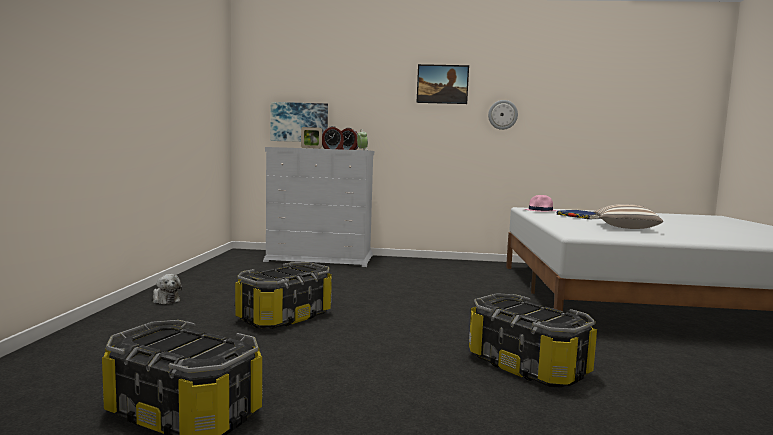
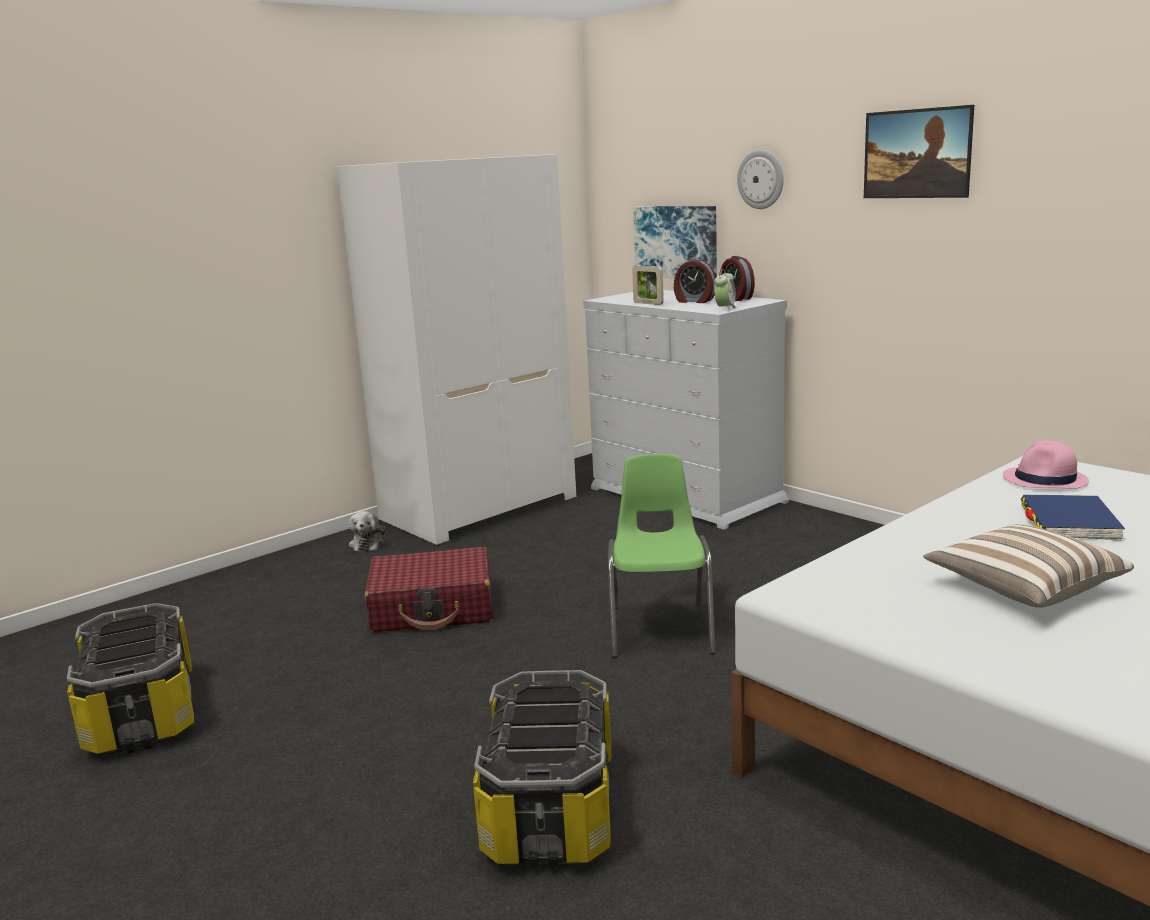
camera: 45 degrees right, 10 degrees up
(210, 276) = (479, 508): none -> white wardrobe
(284, 316) = (433, 608): storage box -> red suitcase
(420, 300) = (661, 628): none -> green chair
(502, 114) = (1051, 221): wall clock -> wall clock (761, 179)

